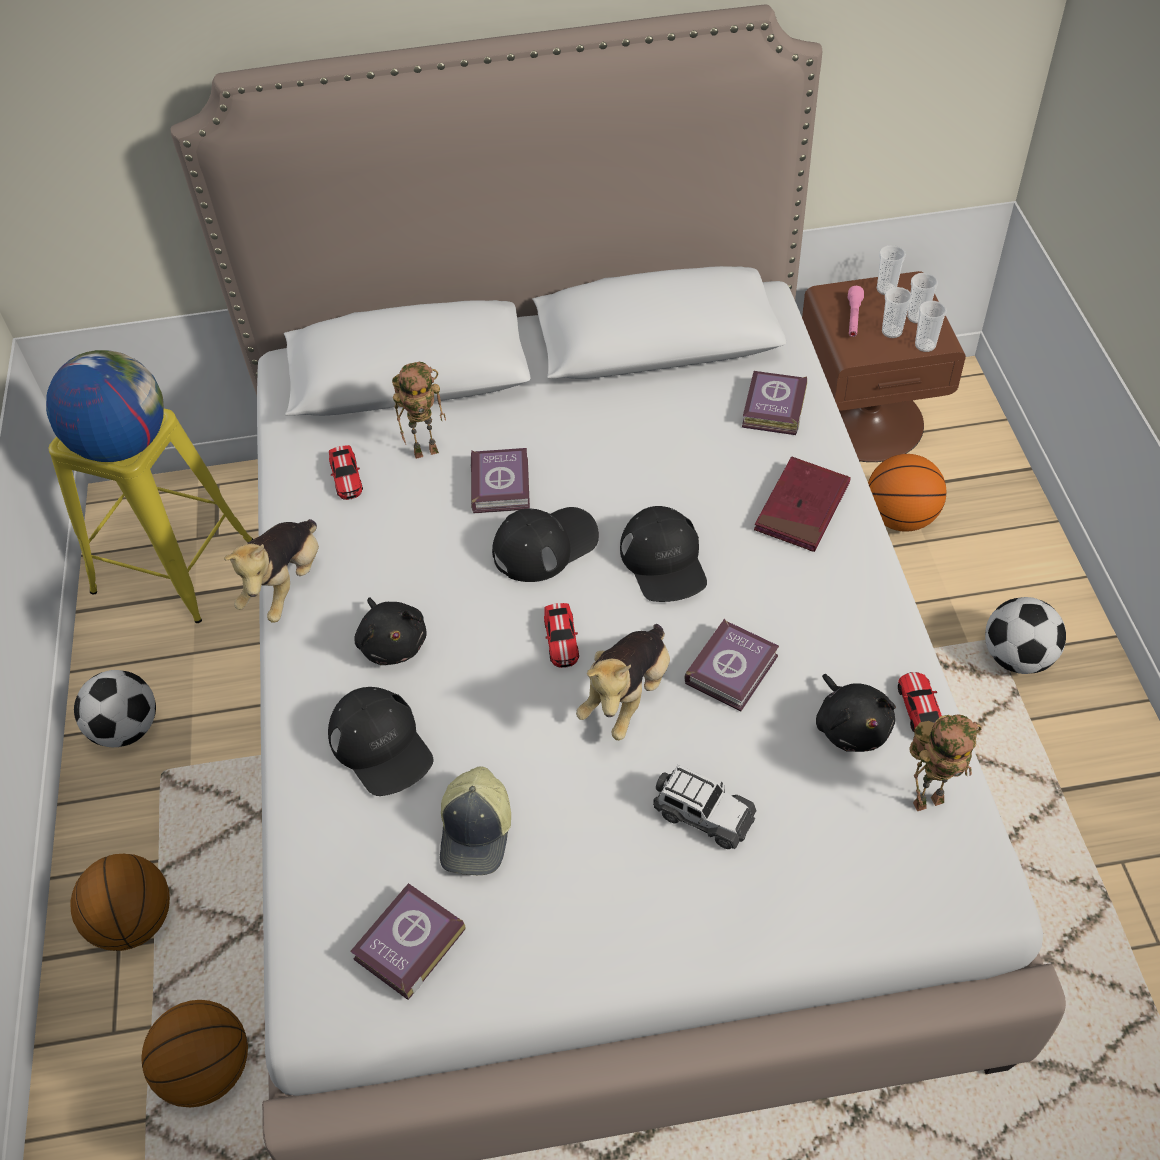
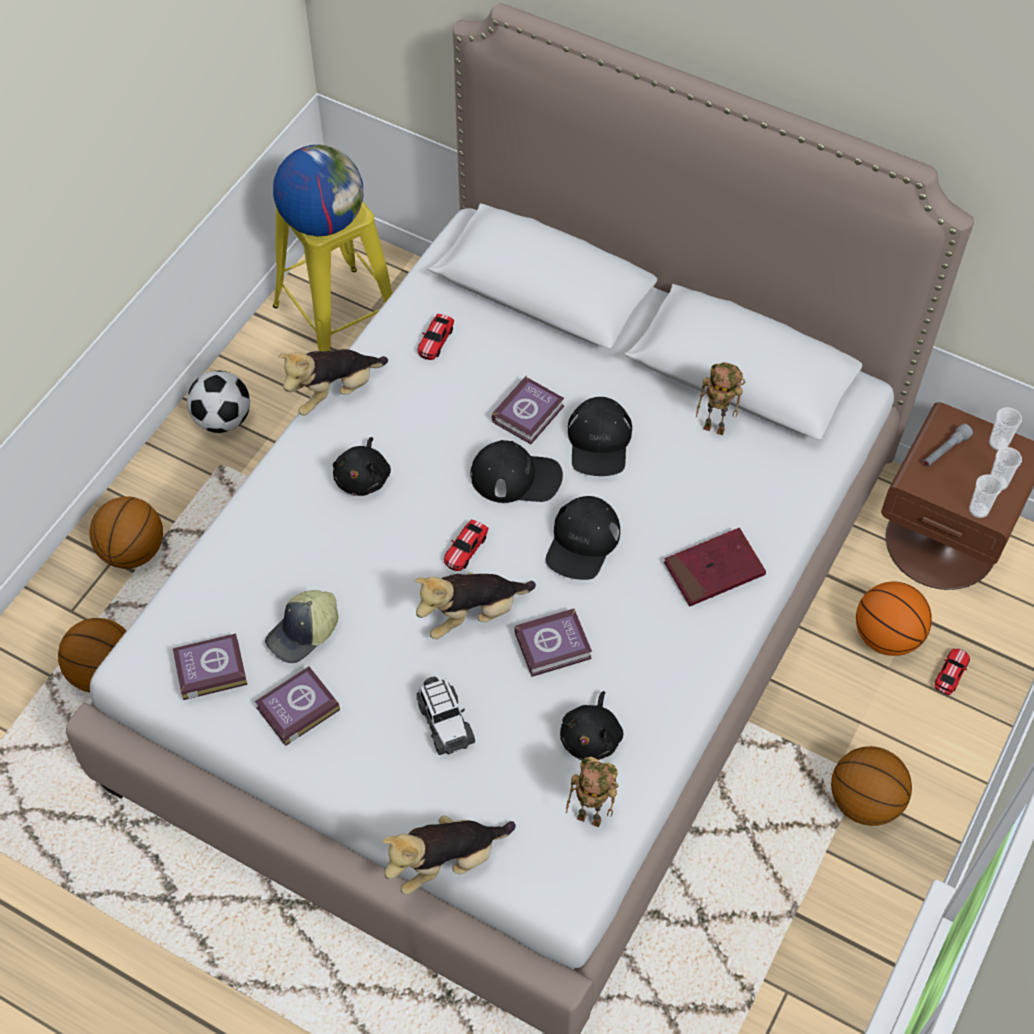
camera: 35 degrees right, 5 degrees up
(381, 745) = (297, 540): black cap -> black cap (599, 442)
(427, 450) = (504, 355): toy robot -> toy robot (716, 428)
(772, 409) = (769, 483): book -> book (296, 709)
(844, 950) = (446, 862): none -> plush toy
(853, 318) = (945, 451): pink flashlight -> grey flashlight
(891, 331) = (964, 481): cup -> none
(919, 709) = (646, 760): toy car -> toy car (950, 673)
(1017, 657) = (864, 802): football -> basketball

